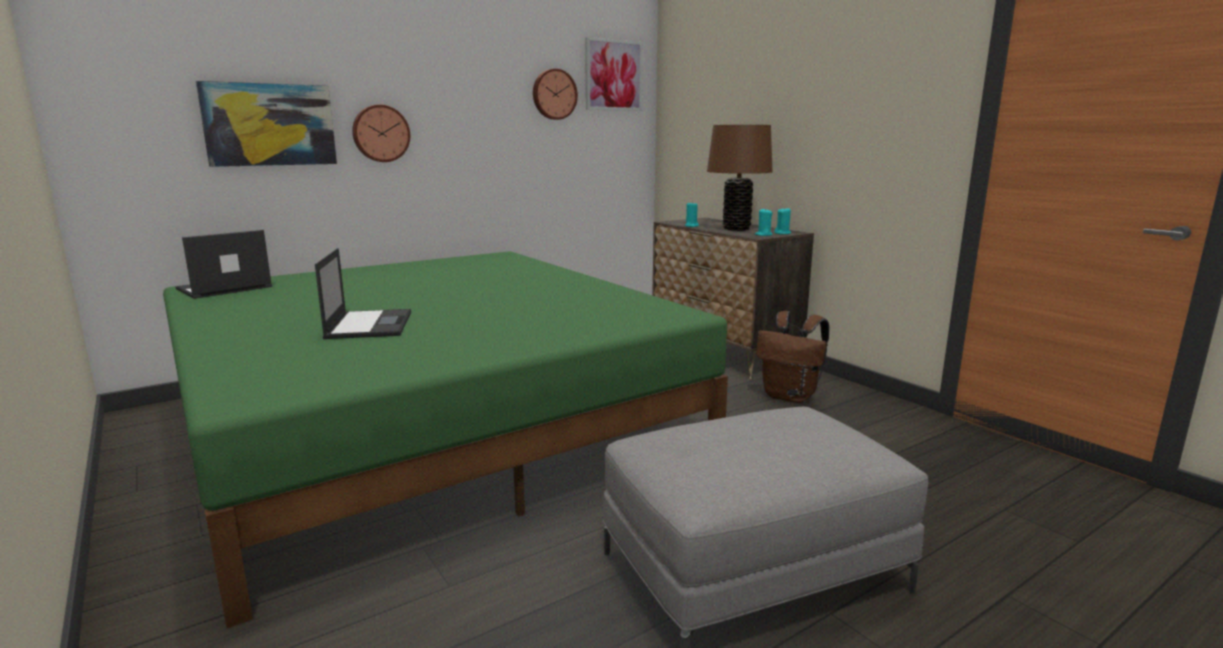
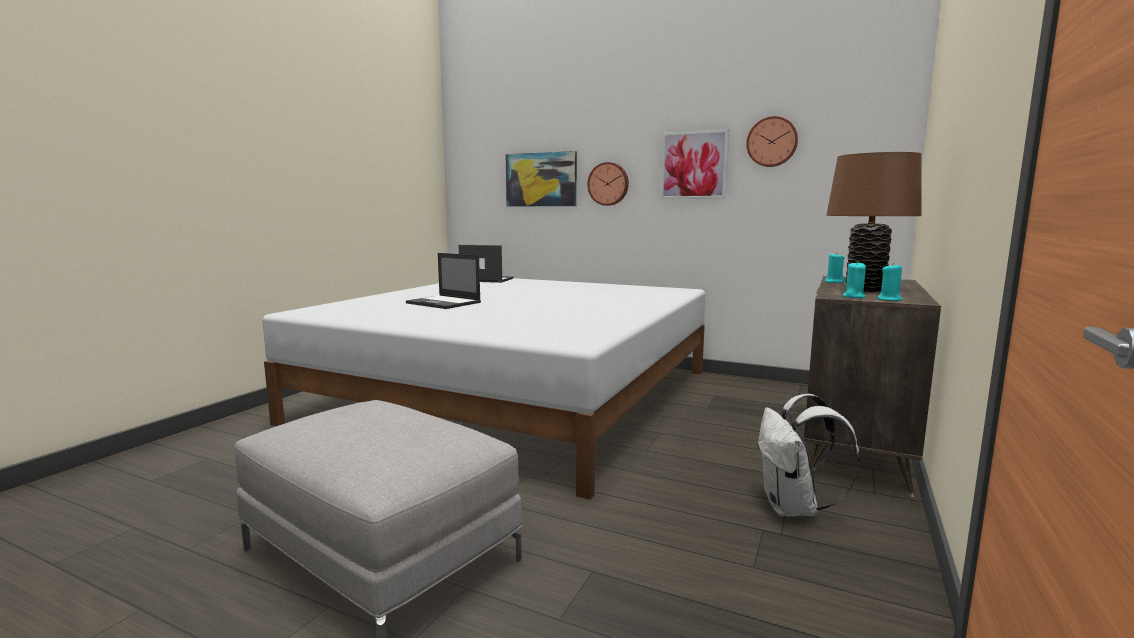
camera: 60 degrees right, 5 degrees down
(369, 324) = (444, 303): laptop -> laptop turned 75 degrees clockwise
(431, 424) = (516, 395): green bed -> white bed
(613, 75) = (855, 115): picture -> picture (693, 165)
(790, 396) = (793, 508): brown backpack -> white backpack

